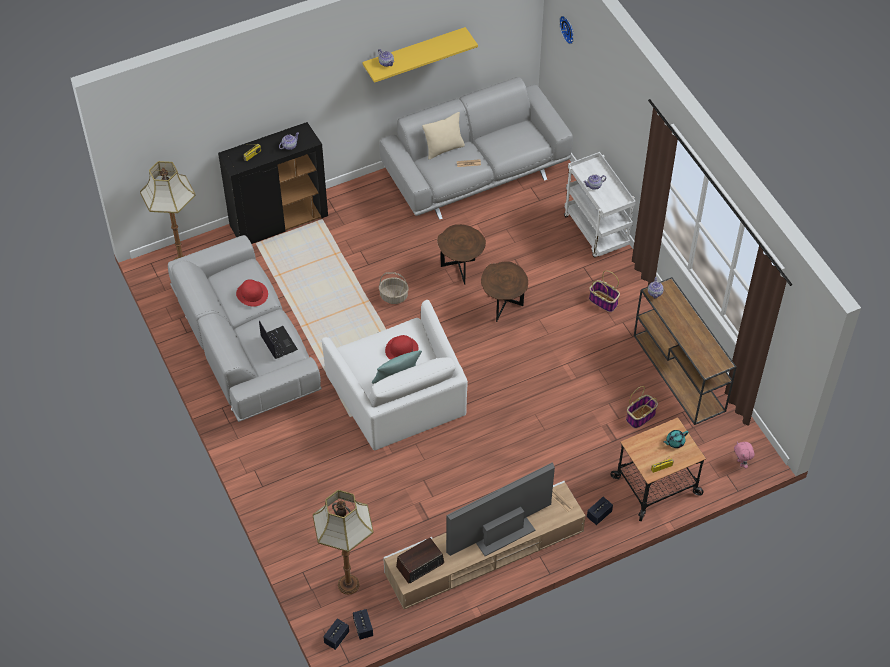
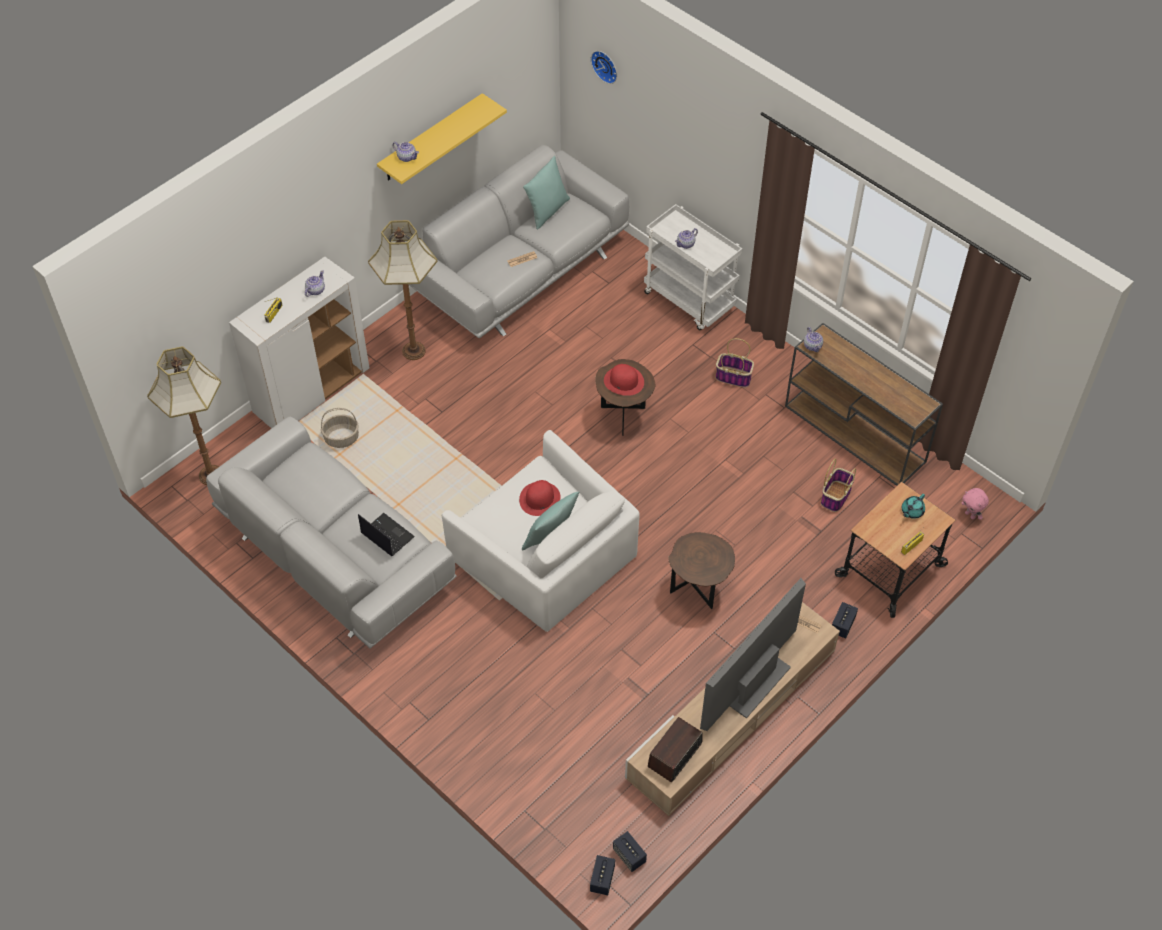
camera: 20 degrees left, 0 degrees up
(252, 294) = (328, 485): red hat -> red hat (624, 381)
(279, 221) = (311, 391): black cabinet -> white cabinet
(348, 585) = (587, 808): floor lamp -> floor lamp (414, 352)
(394, 296) = (489, 440): basket -> basket (342, 438)
(444, 148) = (484, 250): beige pillow -> none
(461, 271) = (555, 389): brown side table -> brown side table (698, 592)
(505, 130) = (547, 211): none -> turquoise pillow

